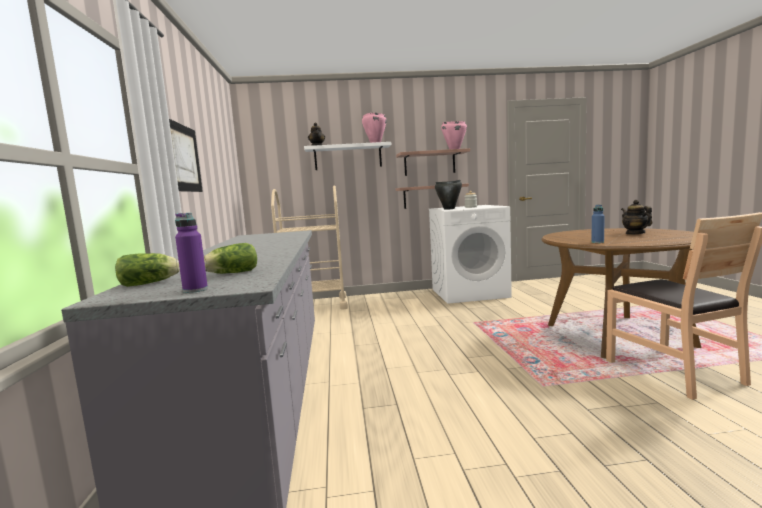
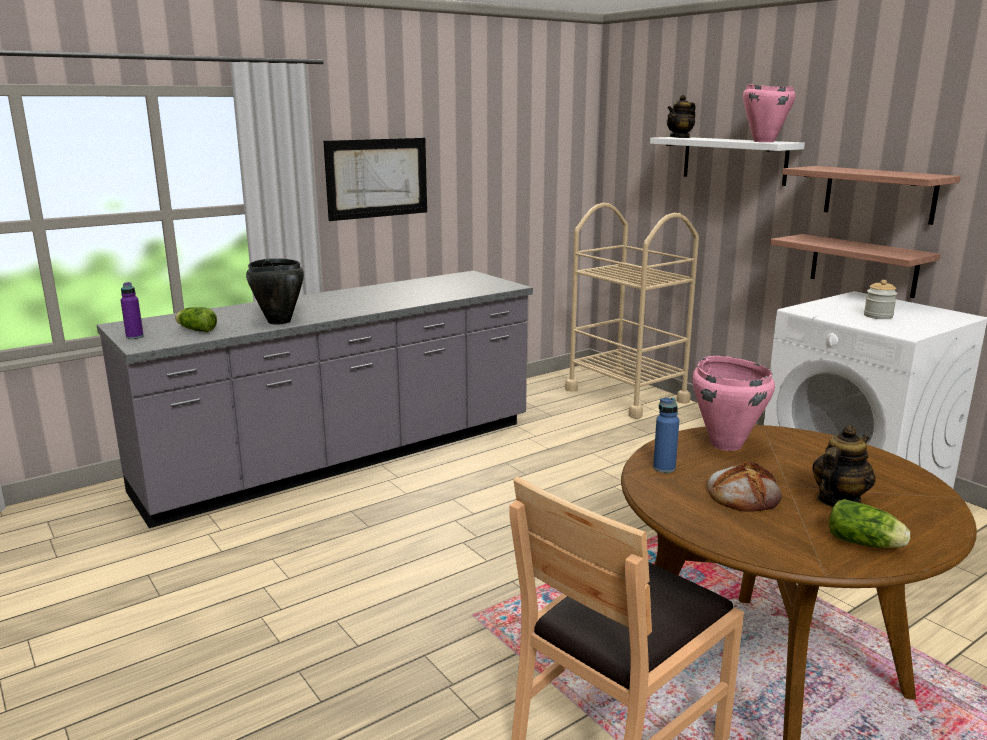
camera: 60 degrees right, 10 degrees up
(151, 283) = (165, 320): lettuce -> lettuce (866, 544)
(449, 209) = (825, 307): black cooking pot -> black cooking pot (278, 321)
(454, 150) = (913, 175): pink cooking pot -> pink cooking pot (726, 444)
(630, 238) = (743, 494): none -> bread

